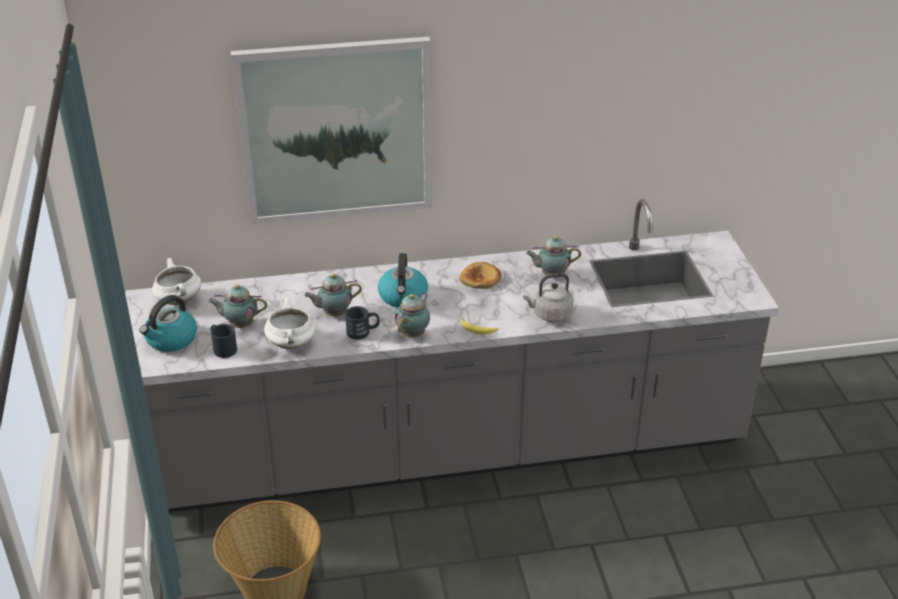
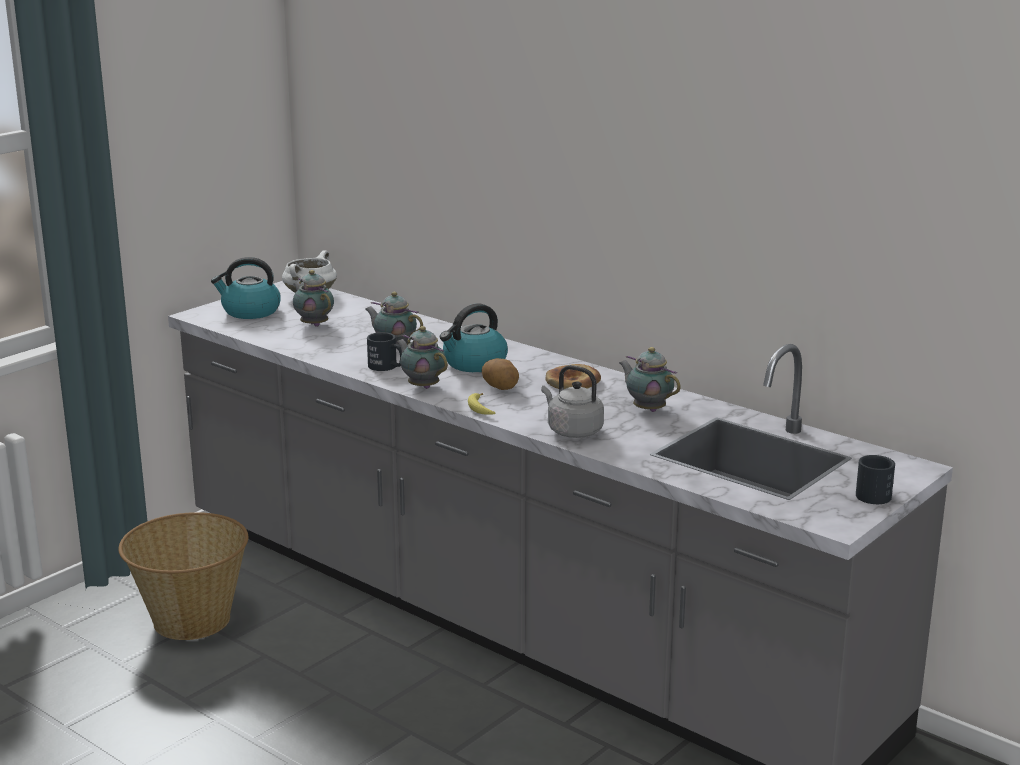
camera: 50 degrees right, 15 degrees down
(222, 348) = (269, 330): black mug -> black mug (873, 493)
(292, 344) = (318, 350): white cooking pot -> none
(336, 131) = (480, 141): picture -> none
(414, 333) = (422, 386): teapot -> teapot turned 120 degrees counterclockwise
(455, 307) = (500, 388): none -> potato

